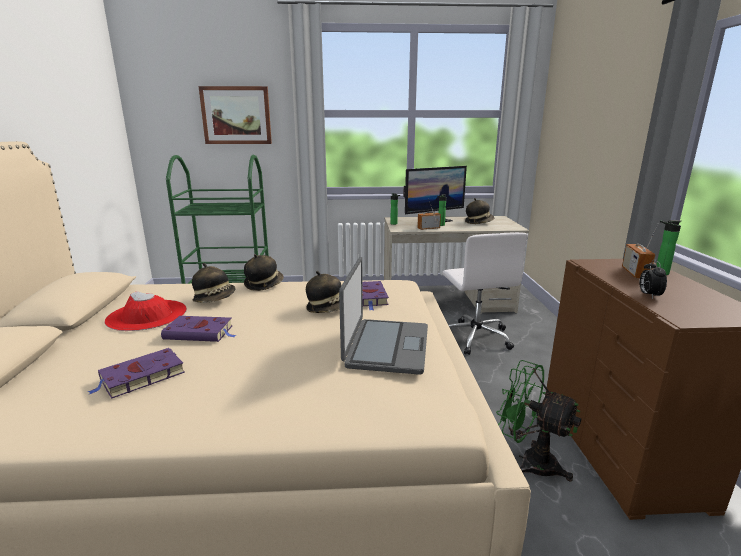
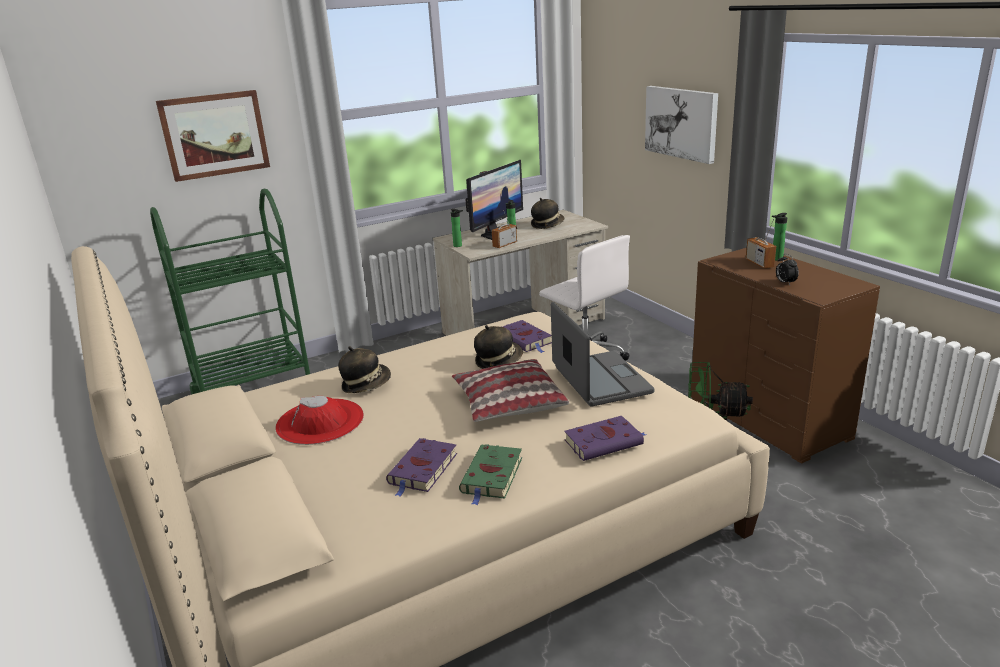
camera: 25 degrees left, 5 degrees up
(176, 405) = (492, 477): none -> green book
(200, 333) = (412, 419): purple book -> purple book (605, 442)
(264, 284) = (393, 355): hat -> none
(287, 342) = (508, 403): none -> pillow
(609, 138) = (681, 123): none -> picture

